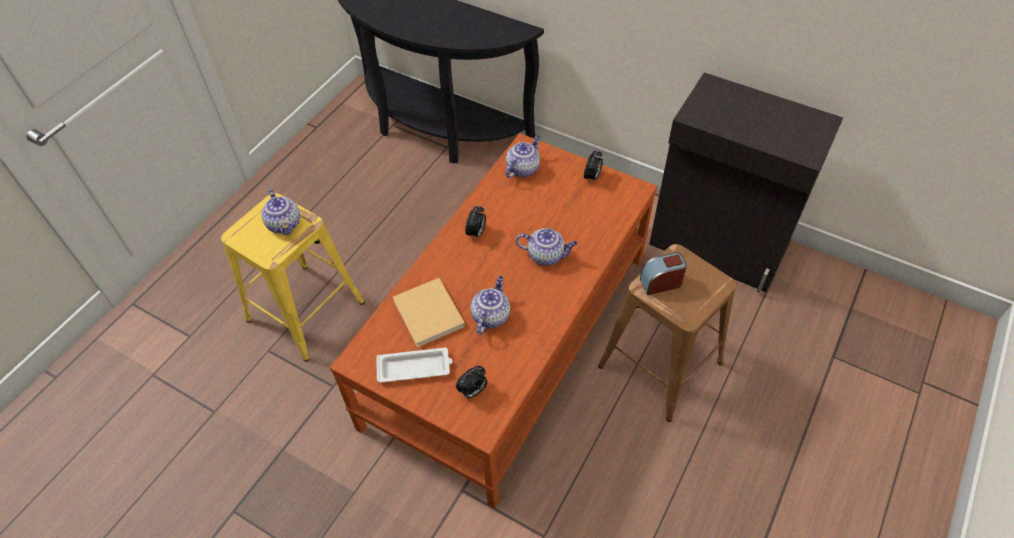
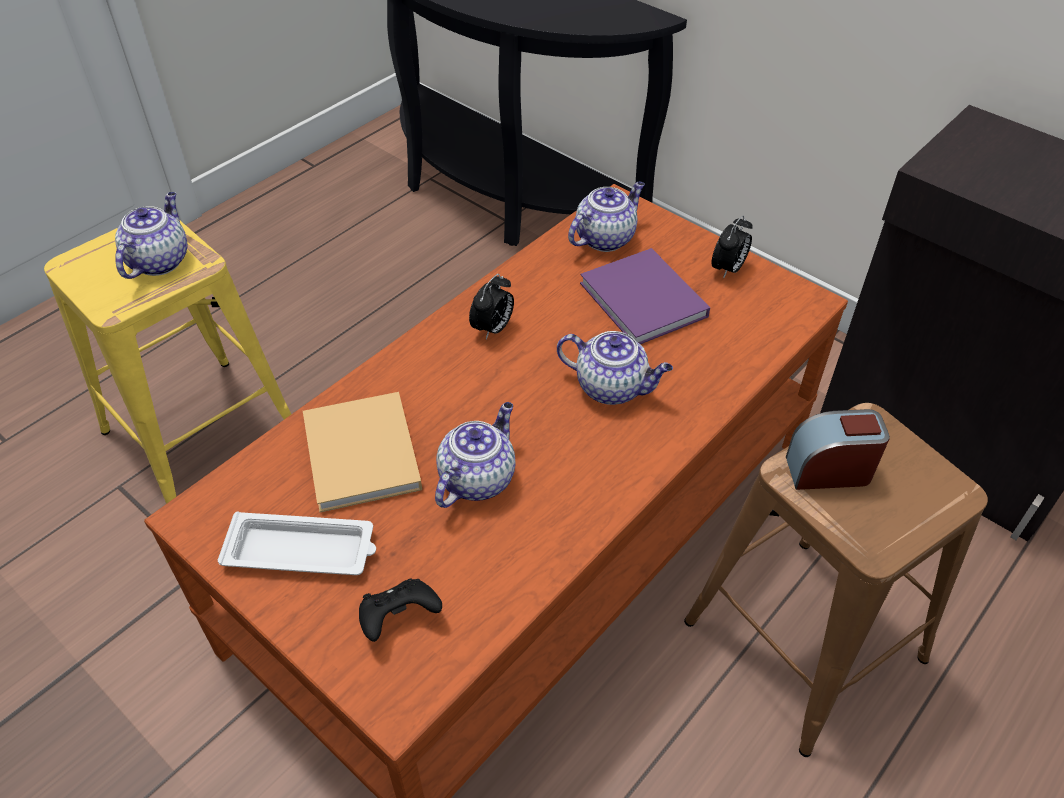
camera: 10 degrees right, 5 degrees down
(285, 225) = (159, 260): teapot -> teapot turned 150 degrees counterclockwise
(472, 391) = (399, 618): alarm clock -> black game controller
(552, 204) = (645, 302): none -> purple book

